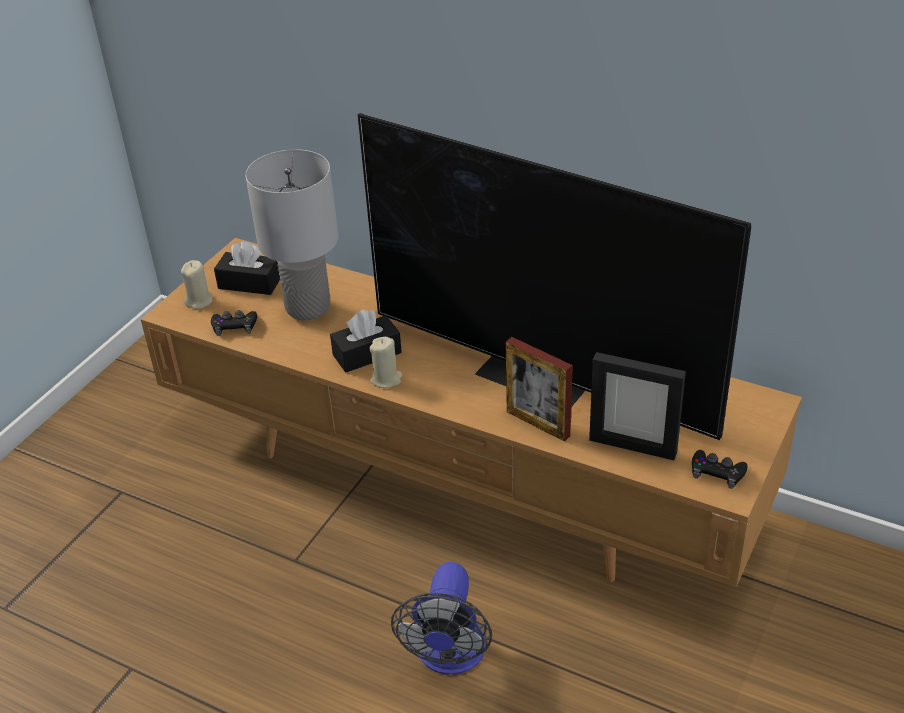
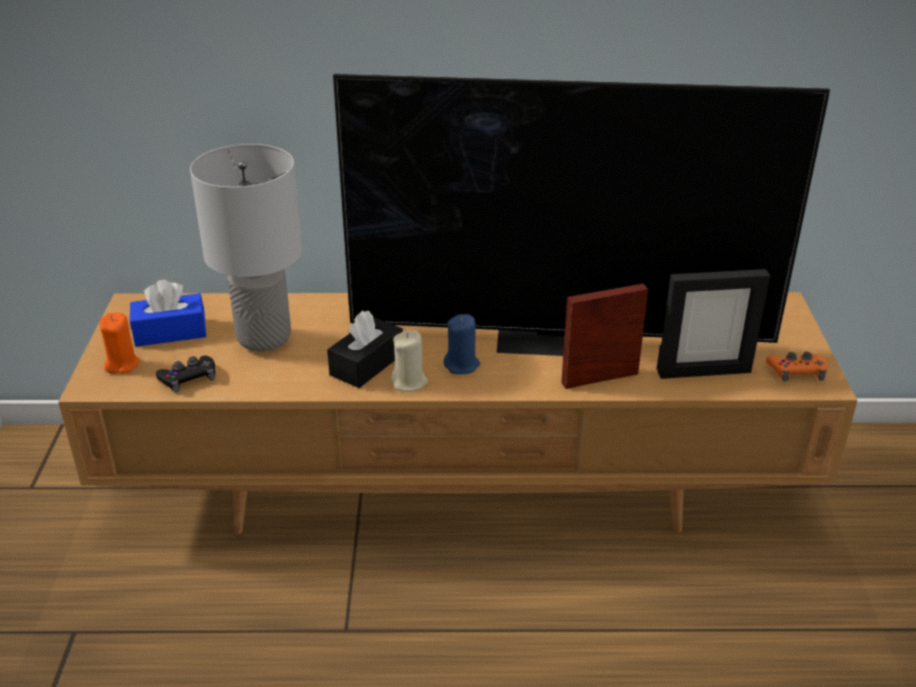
camera: 30 degrees left, 5 degrees down
(199, 301) = (122, 364): beige candle -> orange candle
(249, 283) = (170, 332): black tissue box -> blue tissue box
(438, 377) = (462, 365): none -> blue candle
(449, 656) = (585, 663): fan -> none
(538, 423) = (599, 378): picture frame -> picture frame turned 150 degrees clockwise
(717, 472) = (796, 371): black game controller -> orange game controller

